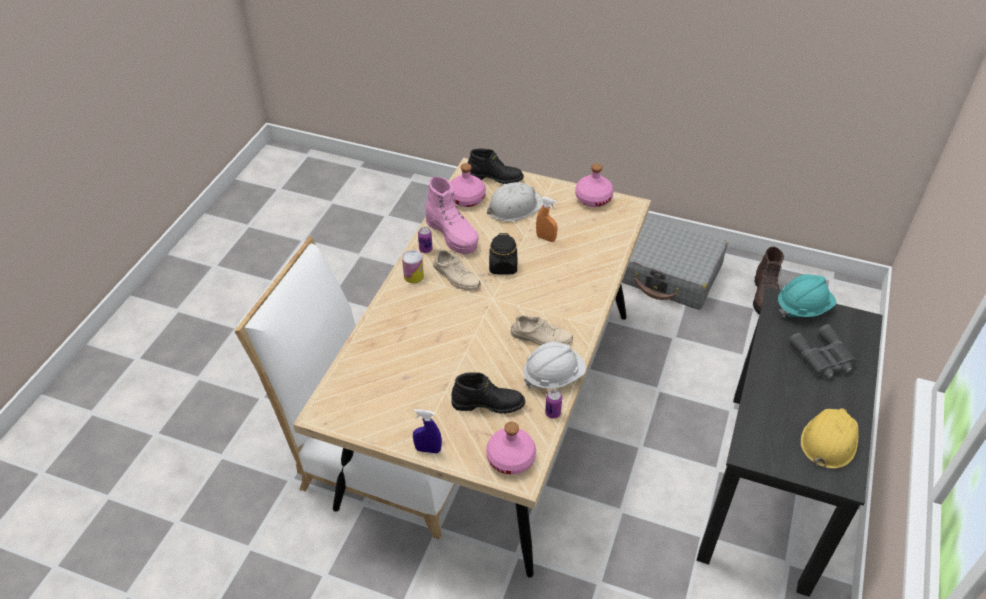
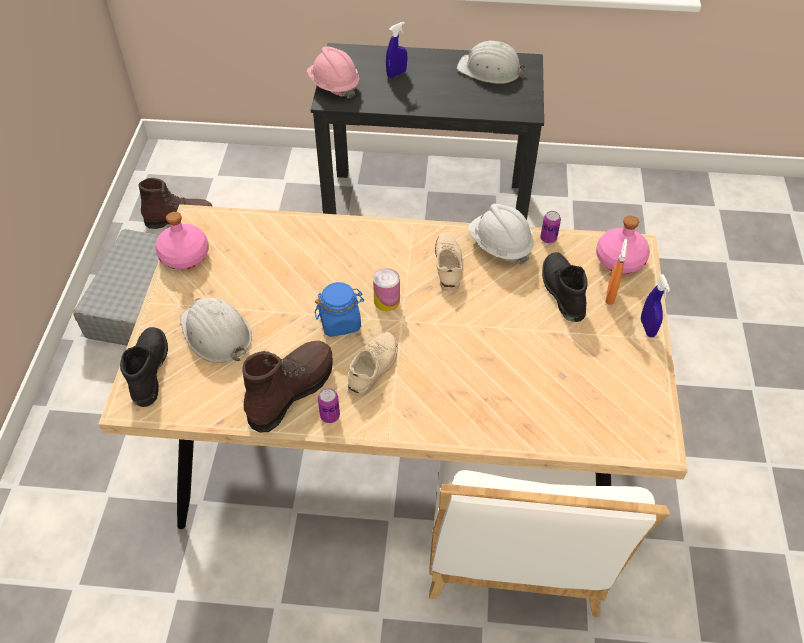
camera: 105 degrees left, 5 degrees up
(413, 276) = (388, 415): can -> can (386, 301)
(452, 235) = (291, 391): pink boot -> brown boot
(467, 198) = (204, 393): pink bottle -> none
(503, 266) = (340, 322): black jar -> blue jar
(546, 238) = (275, 289): orange spray bottle -> orange spray bottle (610, 295)
(803, 307) = (334, 86): turquoise hard hat -> pink hard hat
(823, 358) = (396, 74): grey binoculars -> blue spray bottle
(829, 440) = (490, 70): yellow hard hat -> white hard hat

